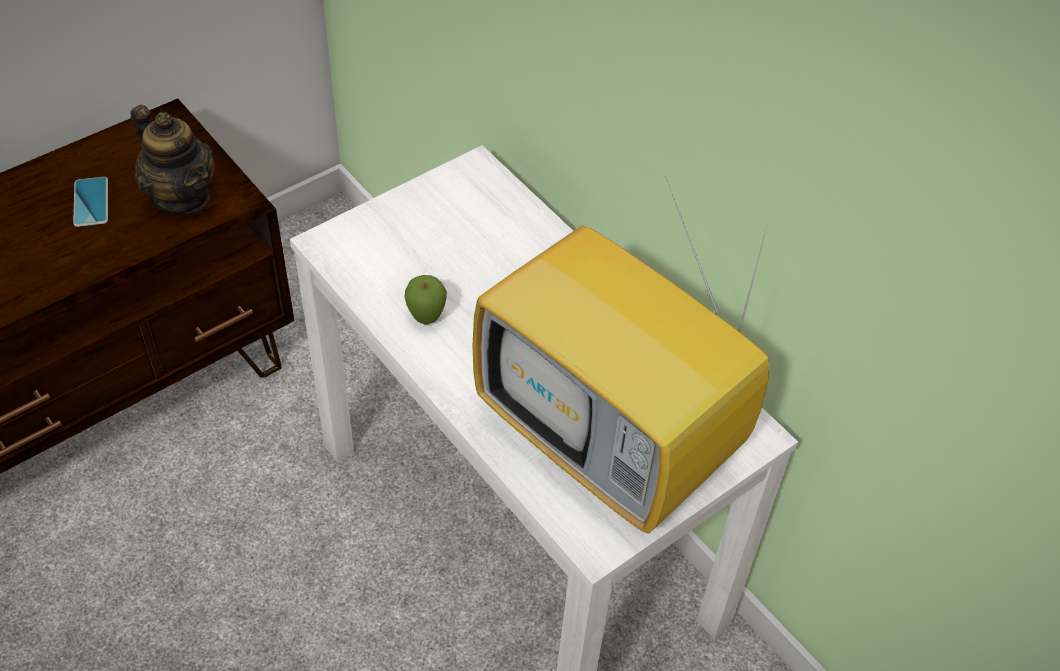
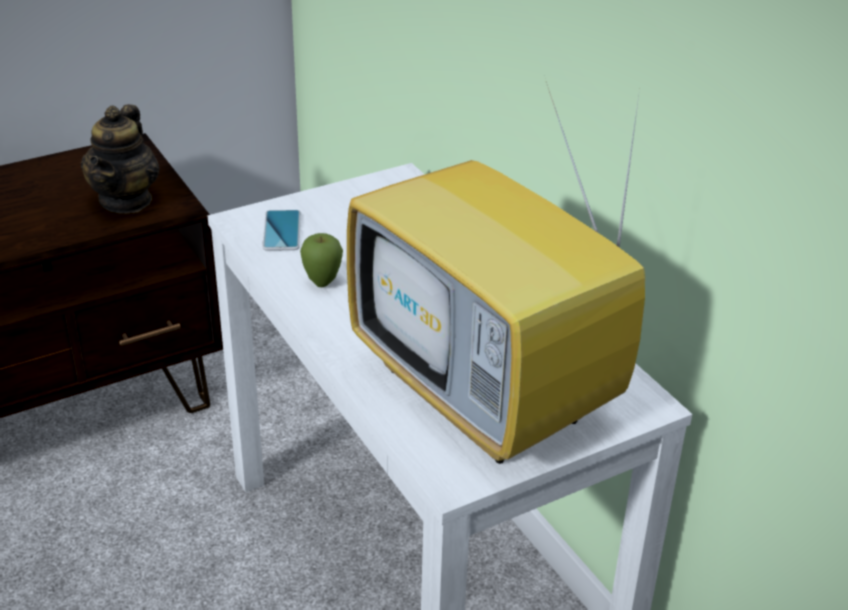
camera: 10 degrees right, 15 degrees down
(91, 202) = (41, 198): phone -> phone (282, 231)
(182, 196) = (126, 200): teapot -> teapot turned 45 degrees clockwise

